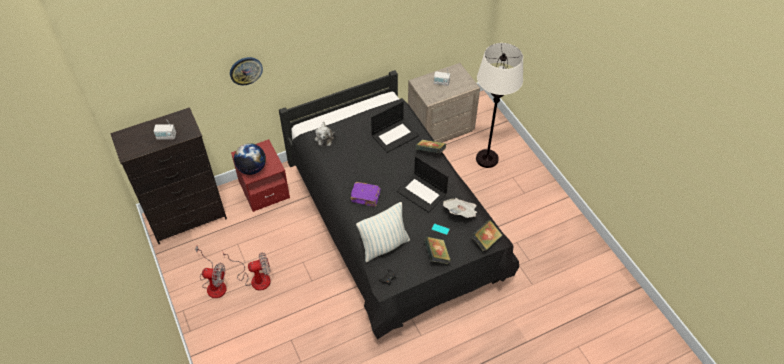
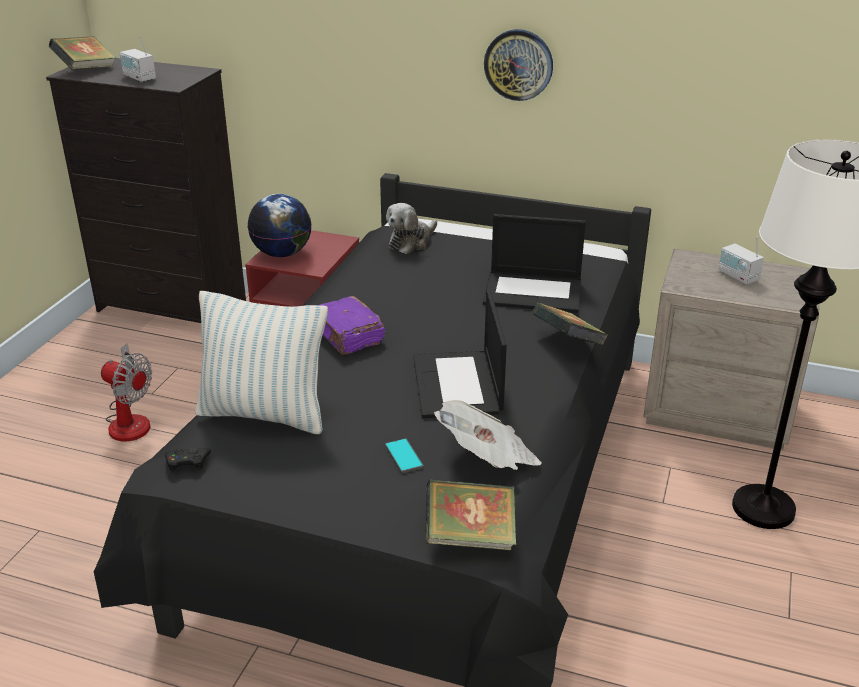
camera: 45 degrees right, 20 degrees down
(214, 284) = (76, 391): fan -> none
(245, 70) = (338, 45): wall clock -> wall clock (518, 64)
(436, 255) = (329, 490): book -> book (86, 70)

